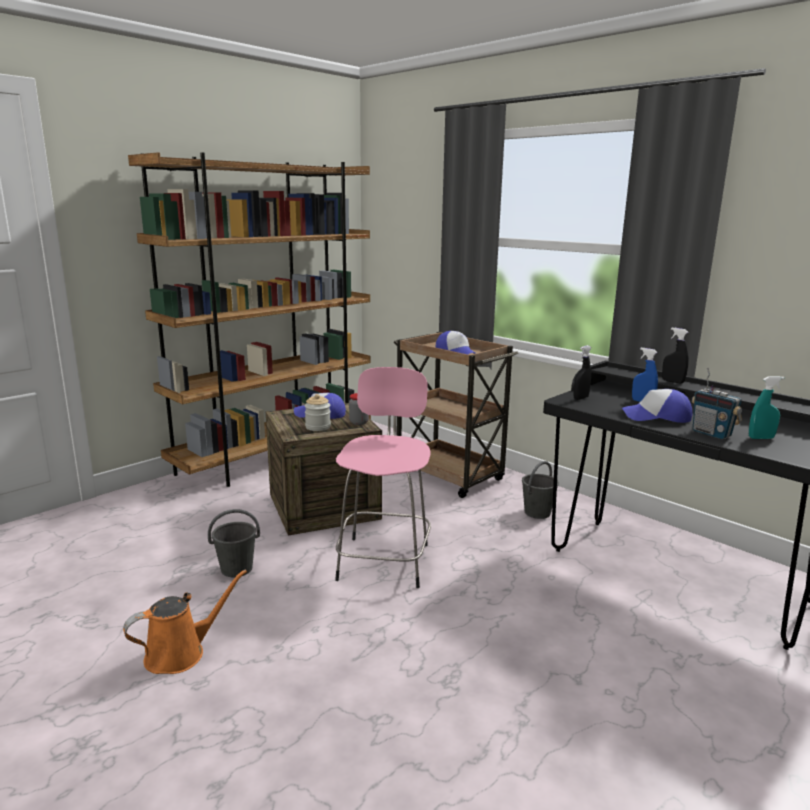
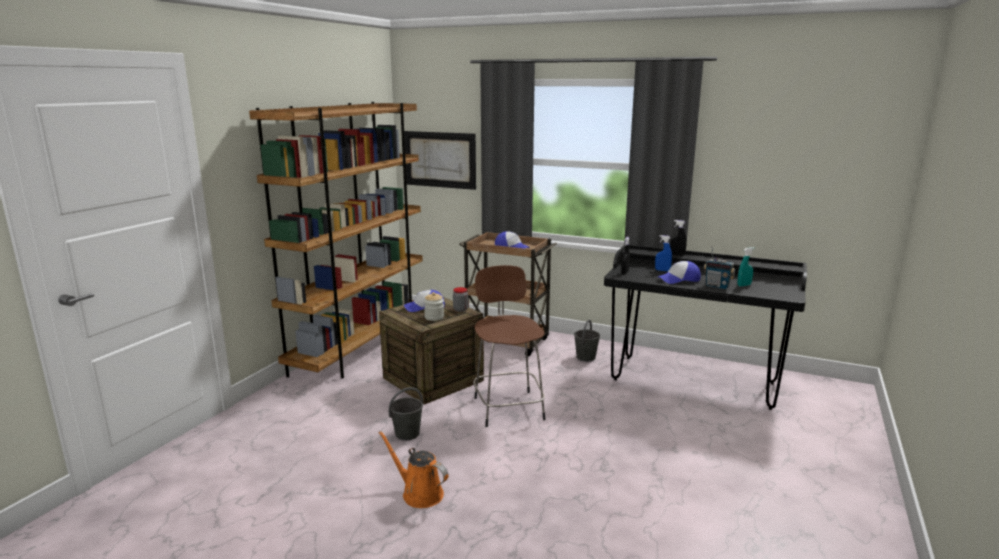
camera: 20 degrees left, 0 degrees up
(181, 653) = (419, 493): orange watering can -> orange watering can turned 90 degrees counterclockwise
(384, 559) = (508, 407): pink stool -> brown stool
(403, 240) = (440, 159): none -> picture

